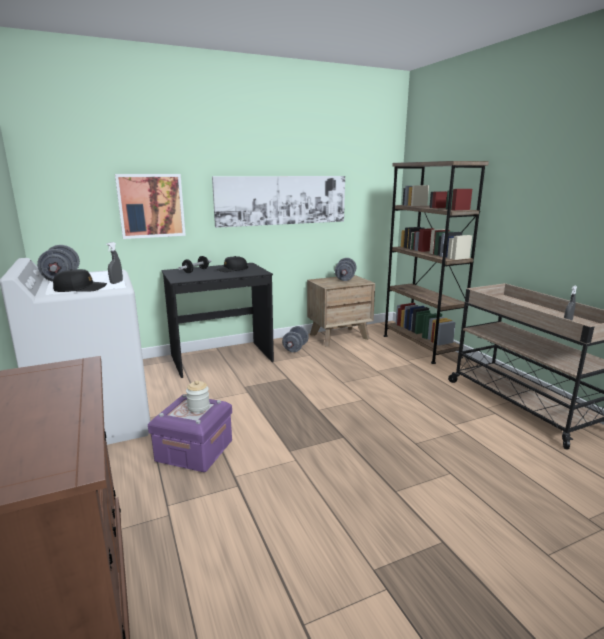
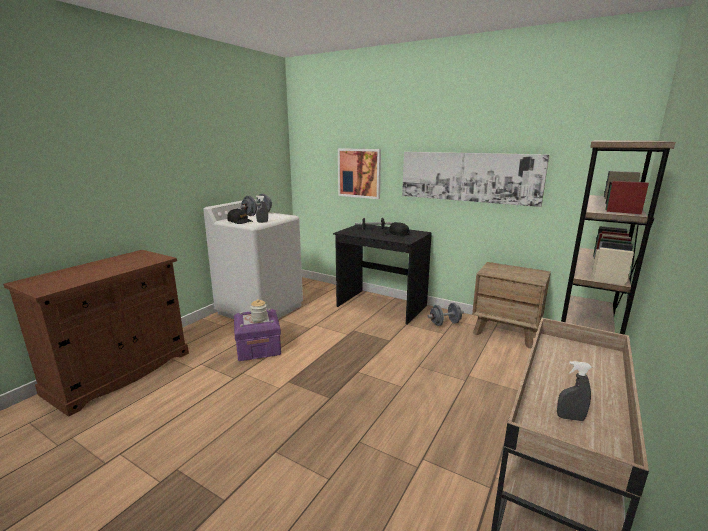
camera: 55 degrees right, 0 degrees up
(345, 278) = (526, 271): grey dumbbell -> none

